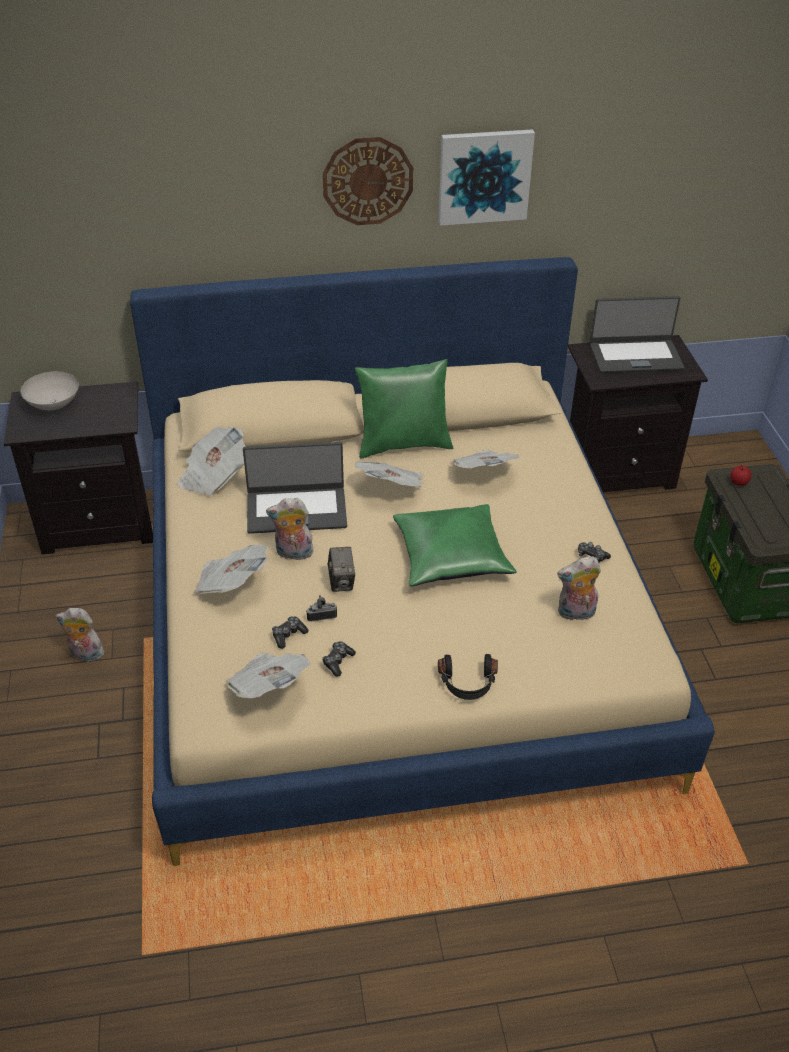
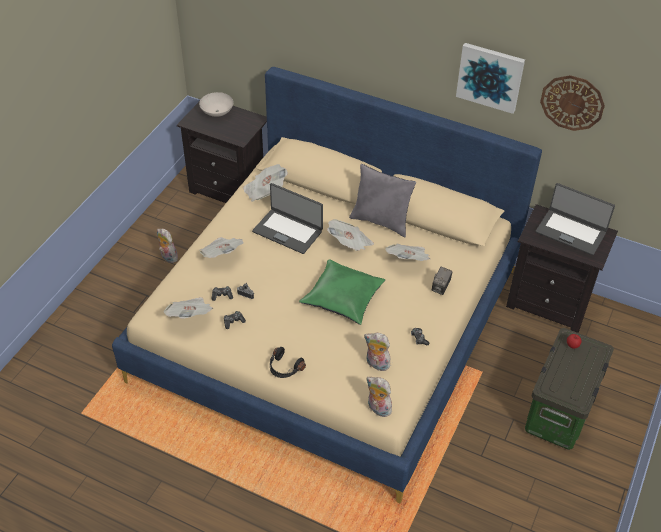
camera: 35 degrees right, 5 degrees up
(293, 554) = (264, 254): plush toy -> plush toy (377, 409)
(341, 582) = (272, 282): camera -> camera (440, 288)
(367, 181) = (416, 53): wall clock -> wall clock (572, 102)
(404, 444) = (381, 221): green pillow -> grey pillow

